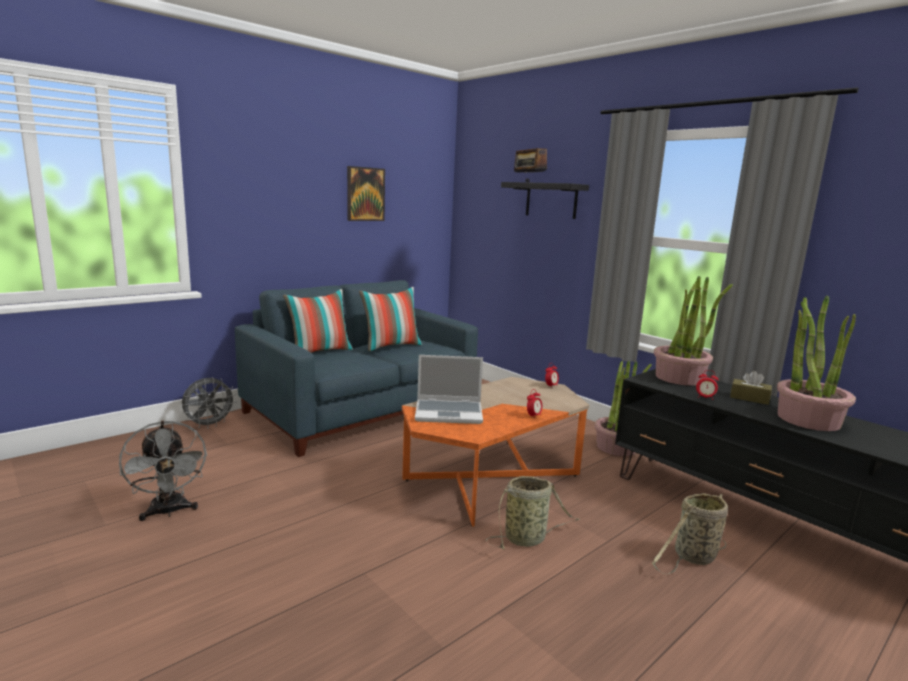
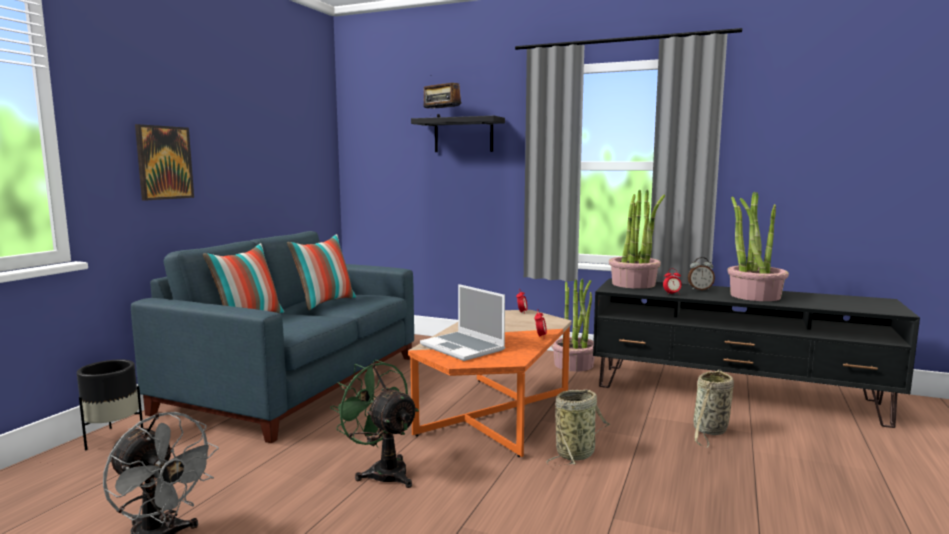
camera: 25 degrees left, 5 degrees down
(209, 425) = (114, 437): grey fan -> black planter
(351, 504) = (382, 471): none -> green fan
(365, 194) = (258, 135): picture -> picture (164, 162)
(449, 413) = (463, 348): laptop -> laptop turned 75 degrees clockwise
(749, 398) = (700, 289): brown tissue box -> alarm clock

